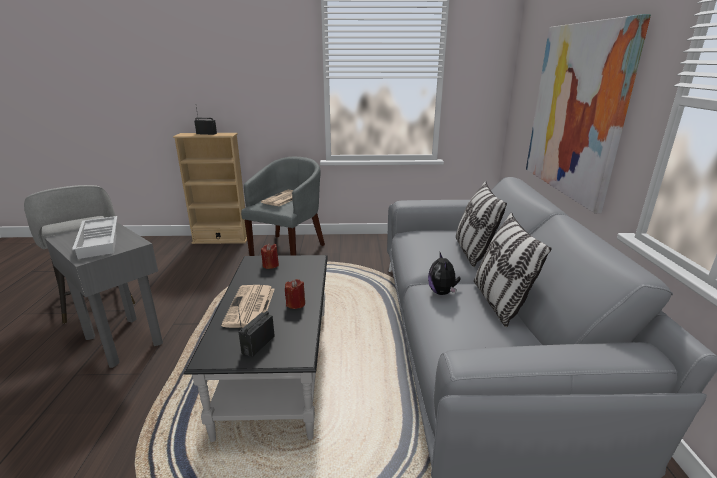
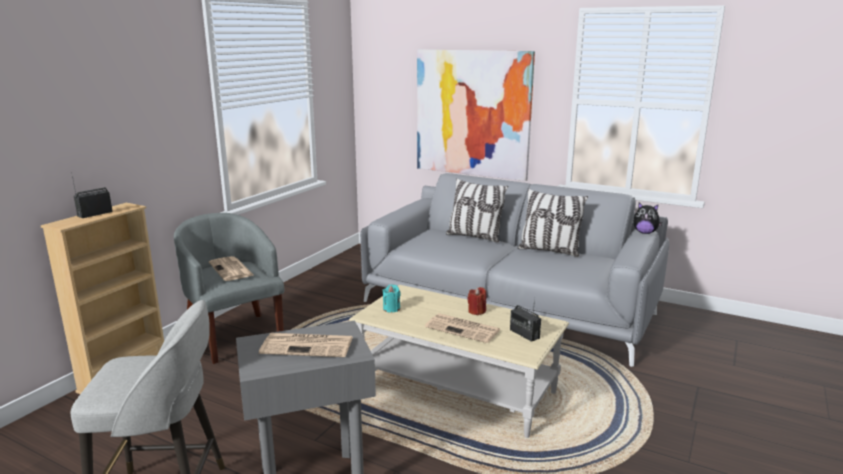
camera: 60 degrees left, 5 degrees down
(100, 241) = (308, 345): white tray -> newspaper
(270, 265) = (391, 309): red candle -> turquoise candle
(278, 366) = (457, 389): black coffee table -> beige coffee table
(442, 292) = (519, 261): plush toy -> plush toy (645, 232)

